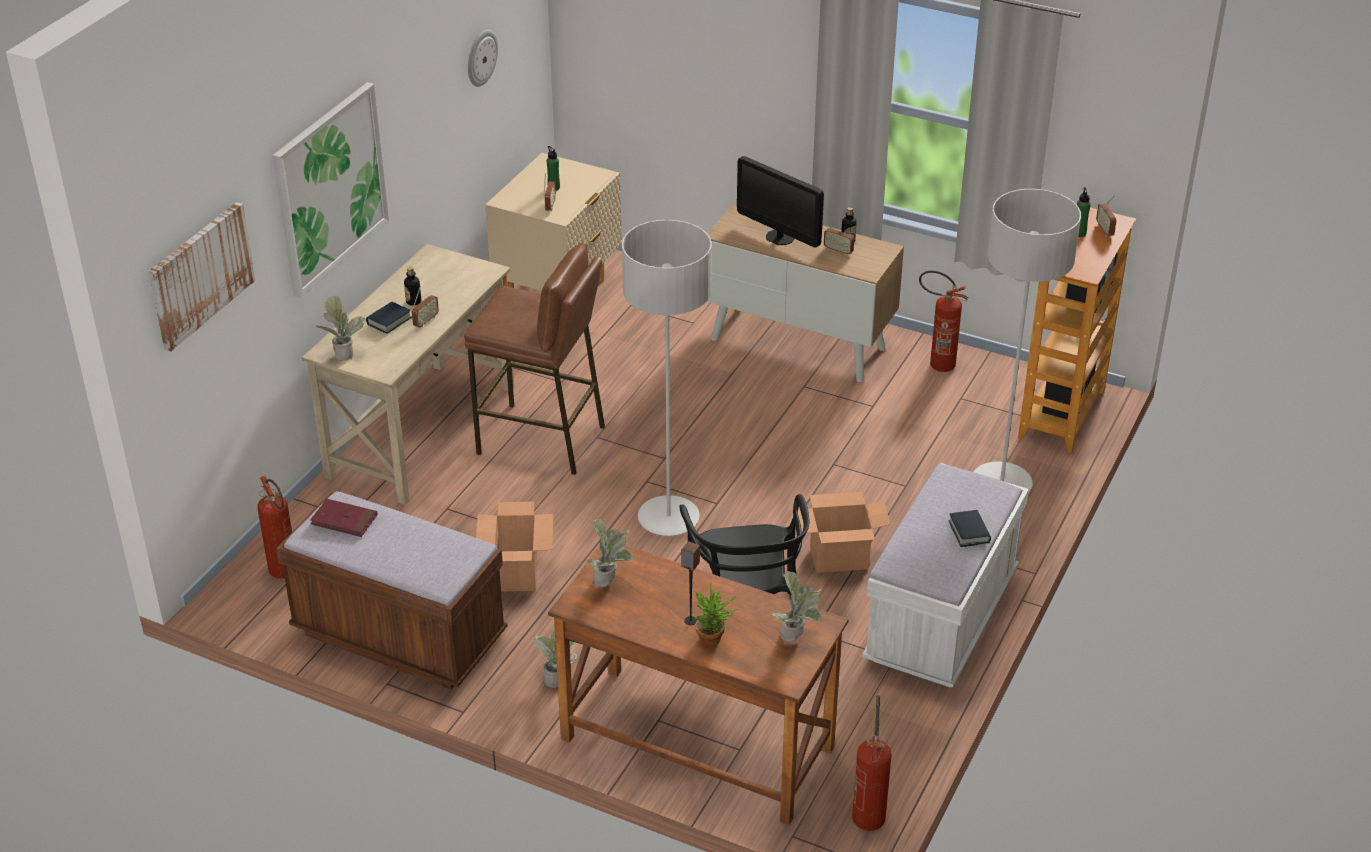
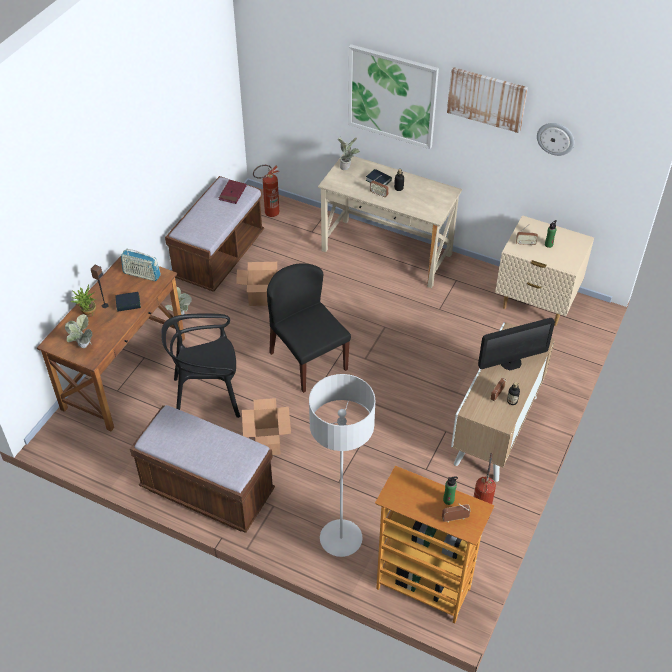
camera: 90 degrees right, 10 degrees up
(200, 275) = (287, 57): picture -> picture (486, 99)
(541, 440) = (380, 302): brown stool -> none
(610, 581) = (142, 274): potted plant -> radio
(668, 518) = (307, 360): grey floor lamp -> black chair
(780, 237) = (510, 362): monitor -> monitor turned 150 degrees counterclockwise
(869, 812) = (61, 444): fire extinguisher -> none
(941, 619) = (207, 491): white bench -> brown bench
(969, 532) = (194, 455): book -> book (128, 304)

